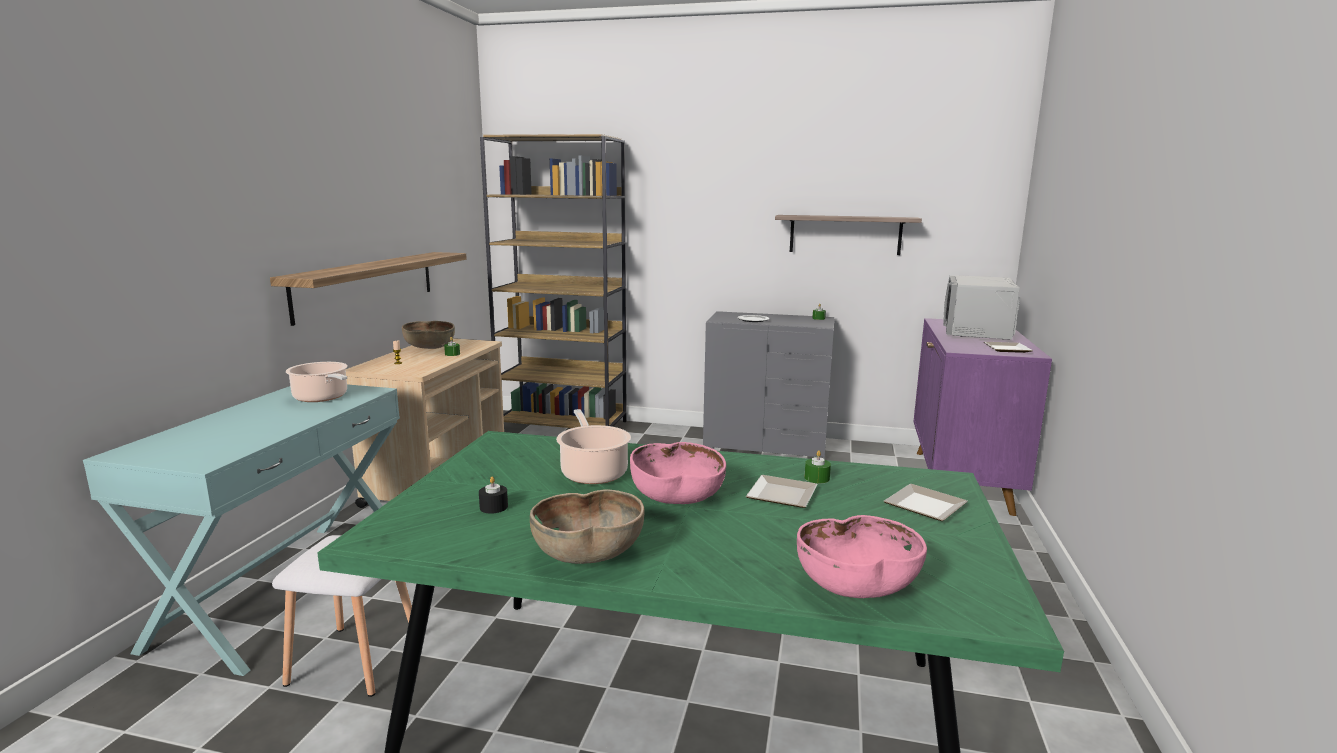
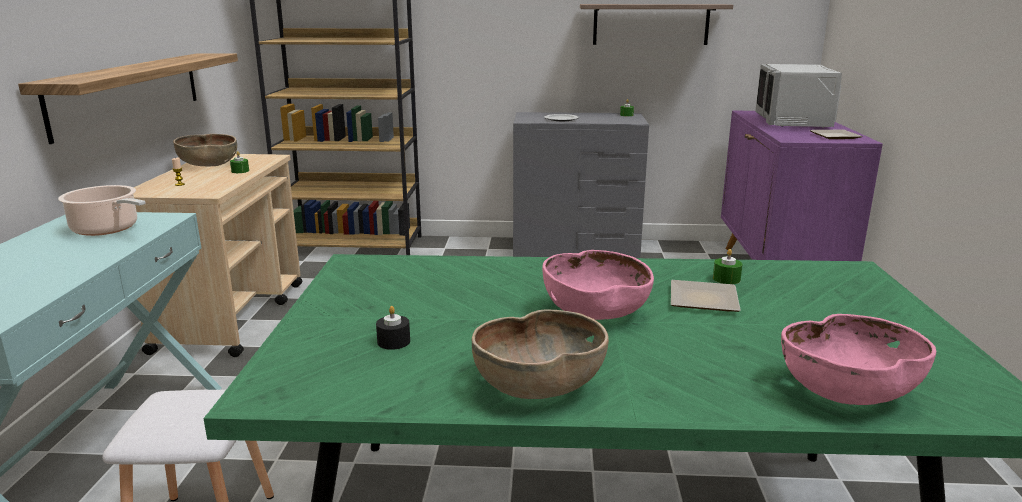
camera: 10 degrees left, 5 degrees up
(593, 472) = (484, 291): cooking pot -> none
(926, 507) = (854, 300): plate -> none

